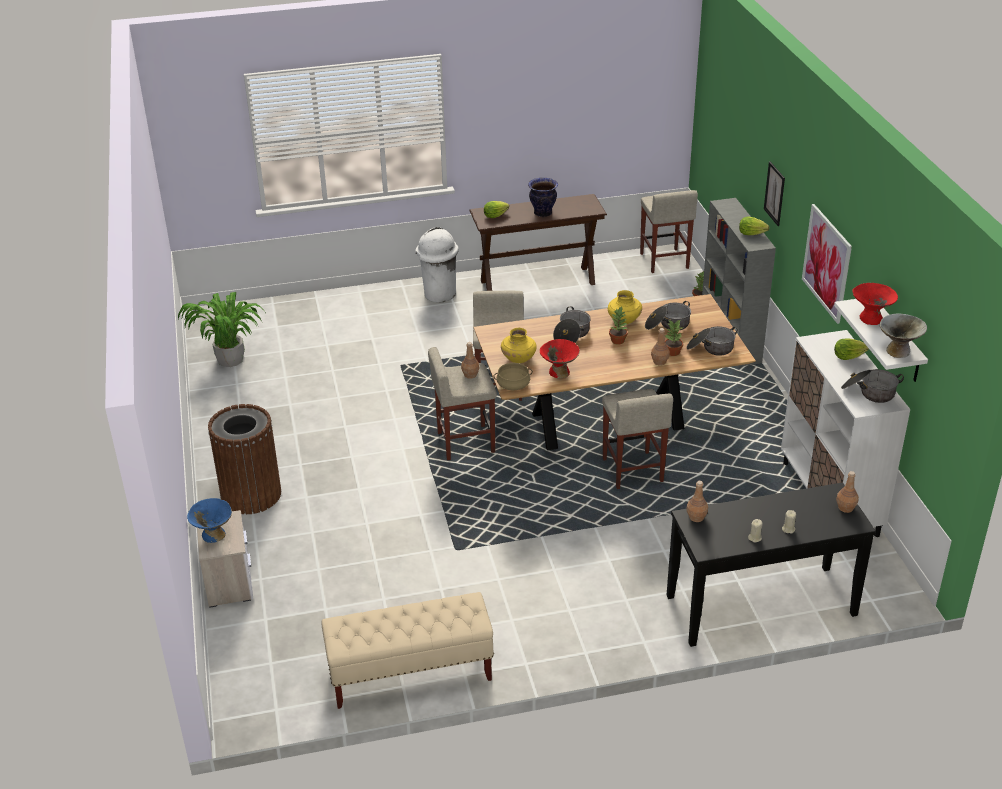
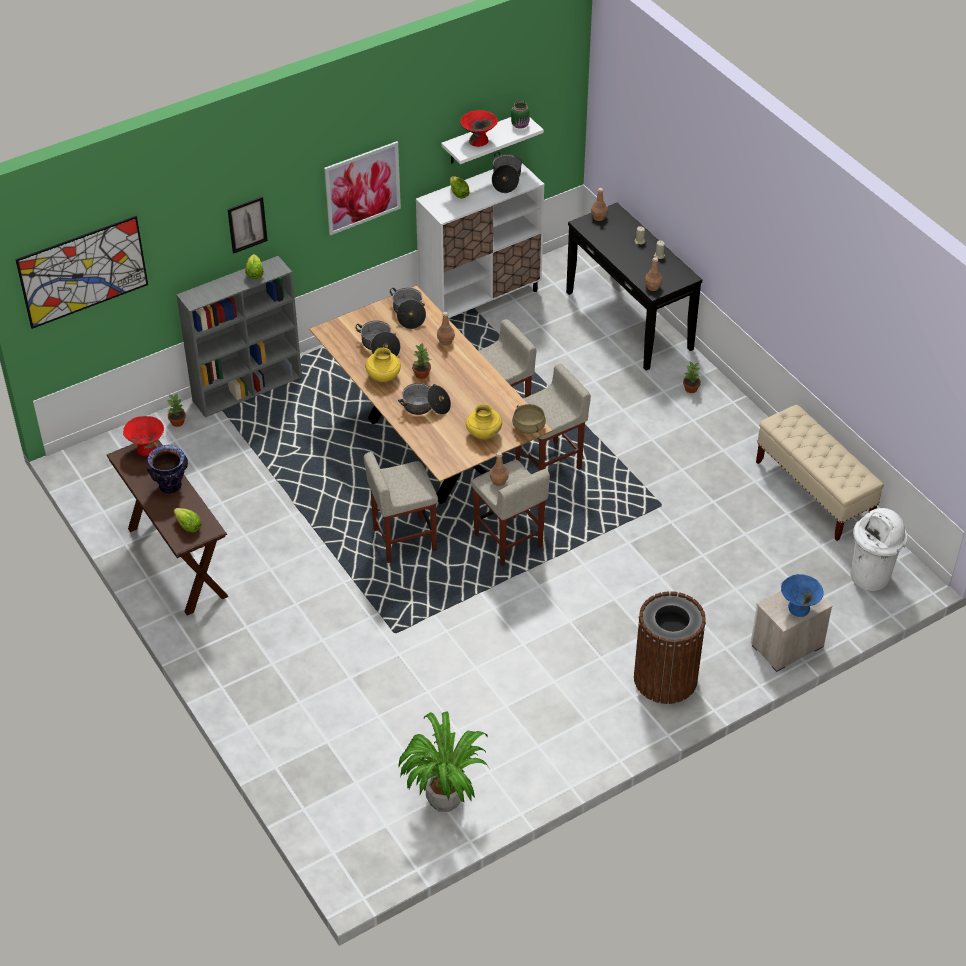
camera: 110 degrees left, 10 degrees up
(439, 294) = (231, 645): white trash can -> white trash can (870, 577)
(559, 372) = (493, 401): red bowl -> red bowl (147, 448)
(664, 261) = (98, 464): beige stool -> beige stool (549, 463)
(672, 352) = (426, 336): potted plant -> potted plant (691, 389)
(716, 110) = (83, 272): none -> picture
(898, 351) = (520, 125): grey bowl -> green jar

